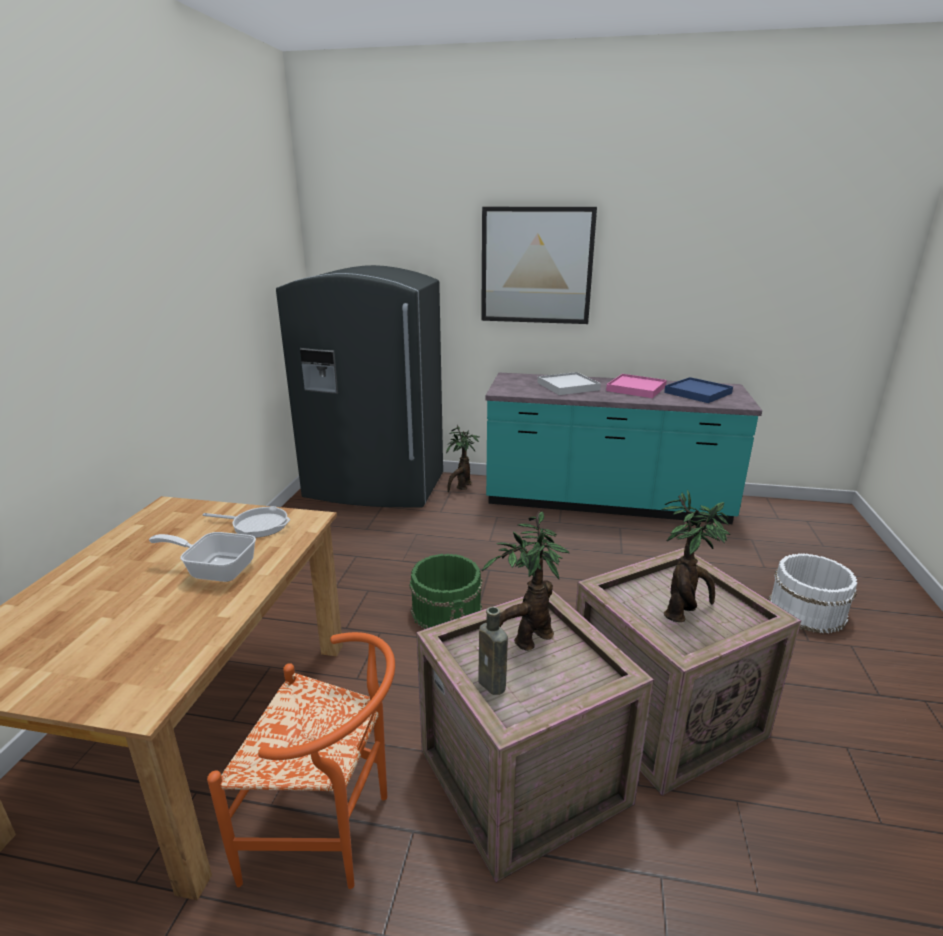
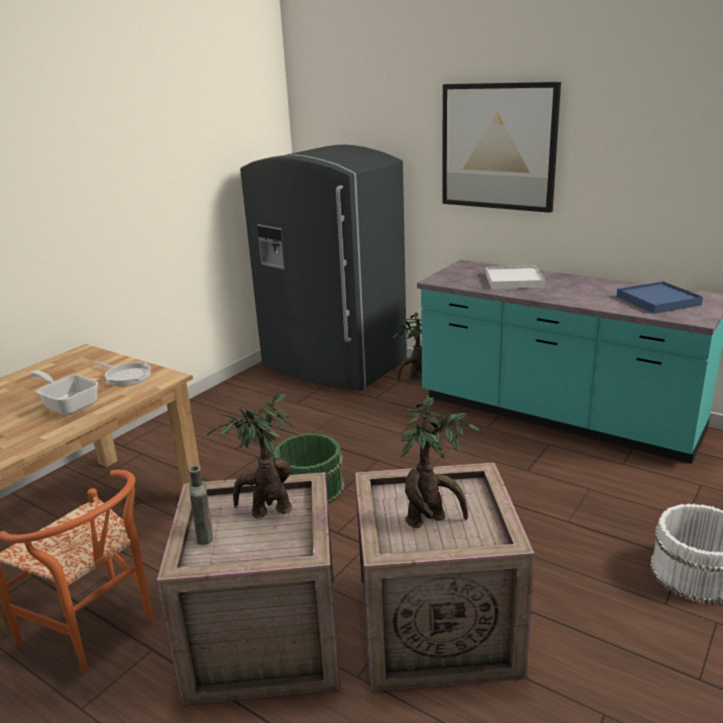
camera: 25 degrees right, 0 degrees up
(636, 388) = (588, 289): pink tray -> none

